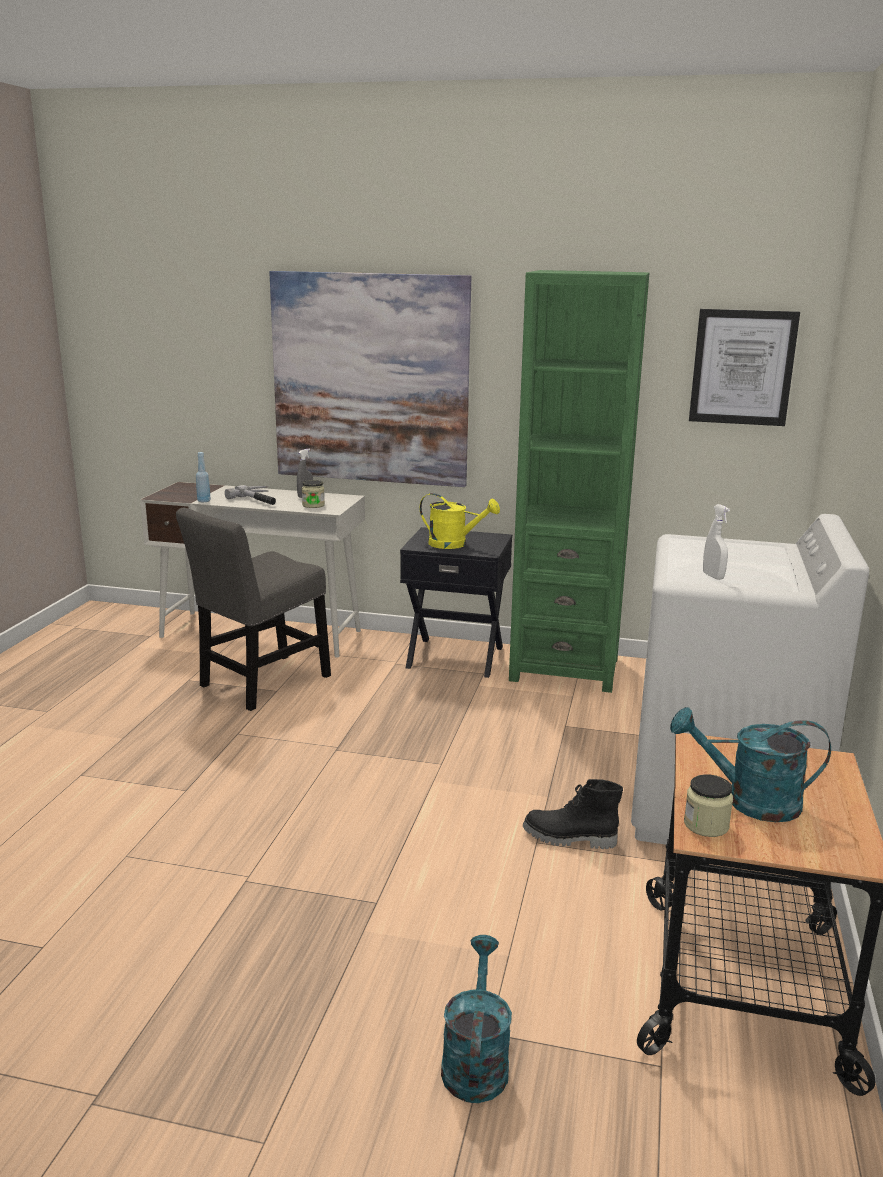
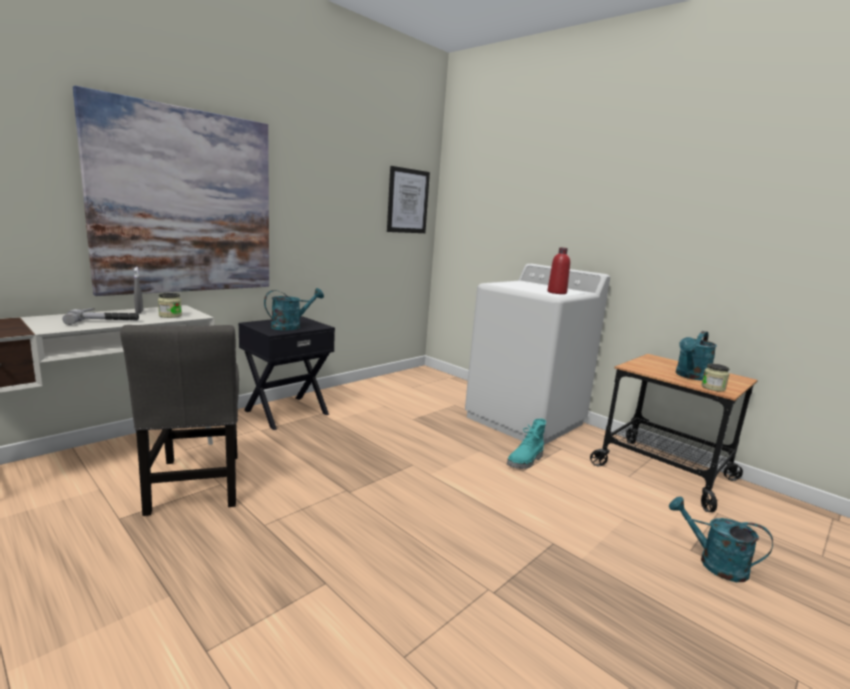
camera: 60 degrees left, 5 degrees down
(204, 501) = (46, 330): blue bottle -> none
(454, 544) = (291, 326): yellow watering can -> turquoise watering can
(564, 669) = (351, 395): green bookcase -> none
(569, 839) = (526, 461): black boot -> turquoise boot
(713, 576) = (557, 292): white spray bottle -> red bottle

